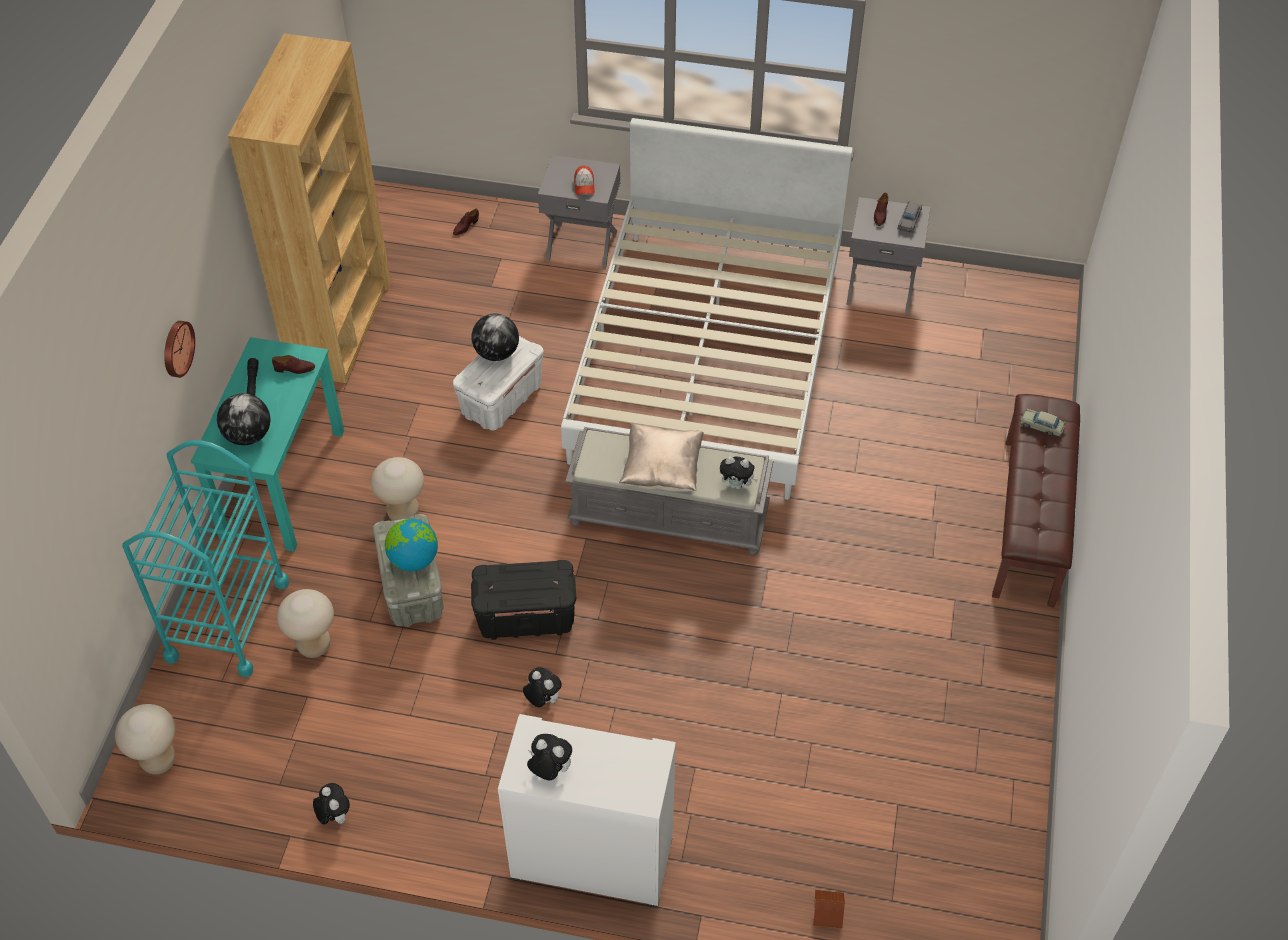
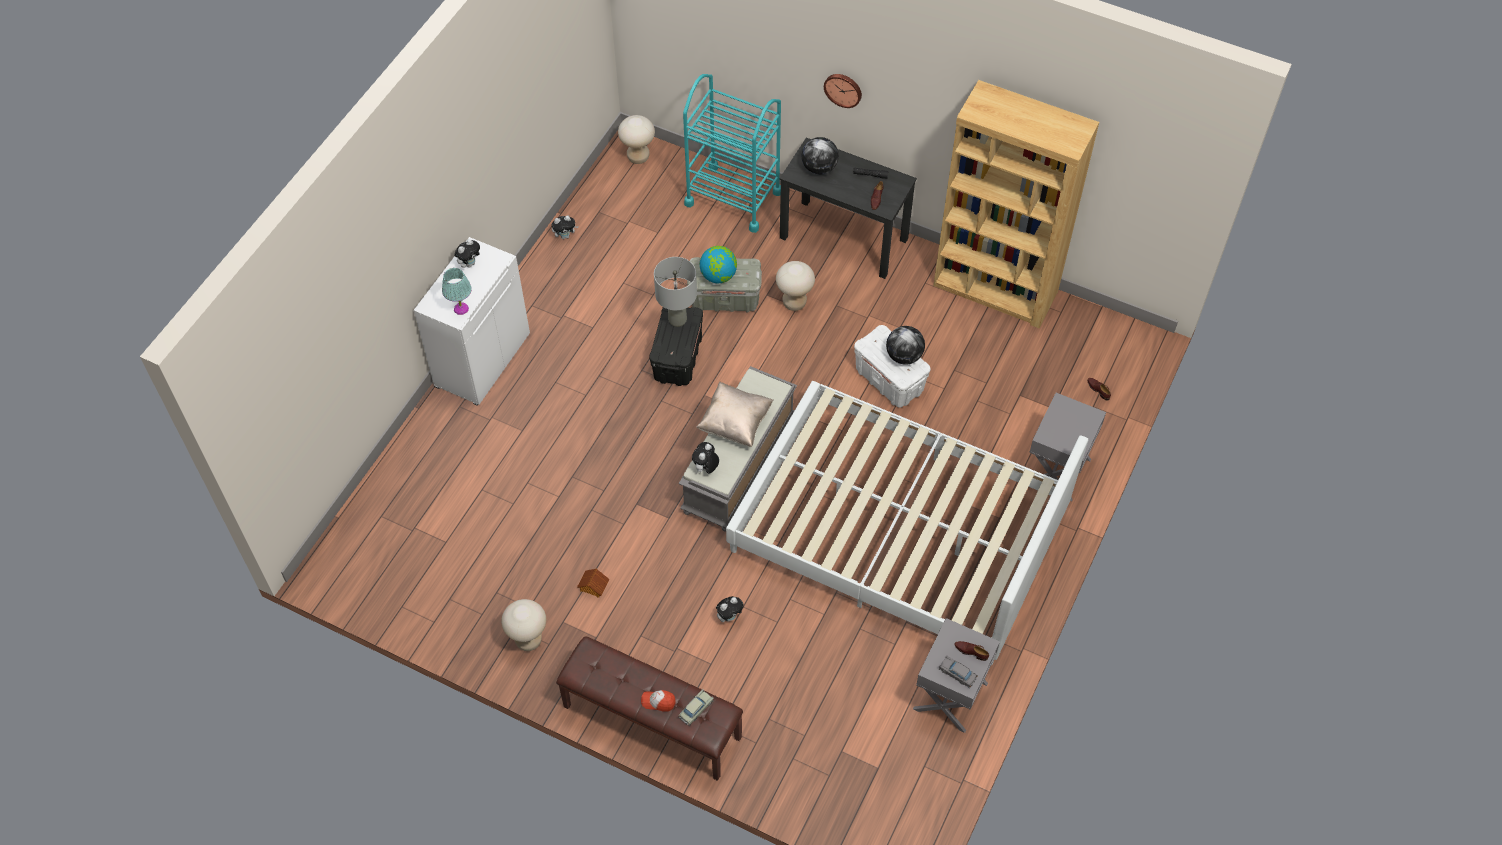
camera: 105 degrees right, 5 degrees up
(283, 482) = (844, 238): turquoise desk -> black desk
(314, 645) = (696, 240): beige stool -> beige stool (528, 640)
(500, 588) = (677, 319): none -> grey table lamp
(542, 700) = (607, 356): plush toy -> plush toy (729, 616)
(584, 185) = (1059, 427): cap -> cap (658, 702)
(637, 754) = (461, 308): none -> turquoise table lamp
(828, 913) = (389, 477): toy house -> toy house (593, 586)

